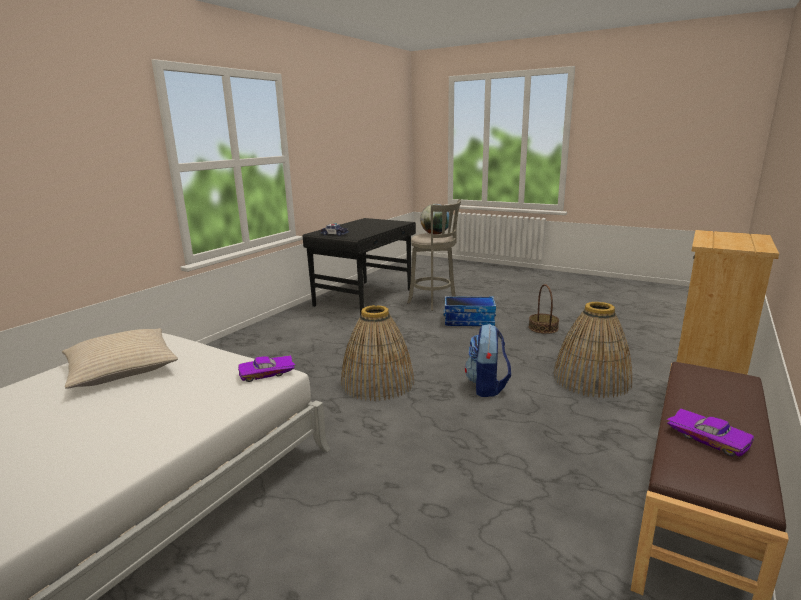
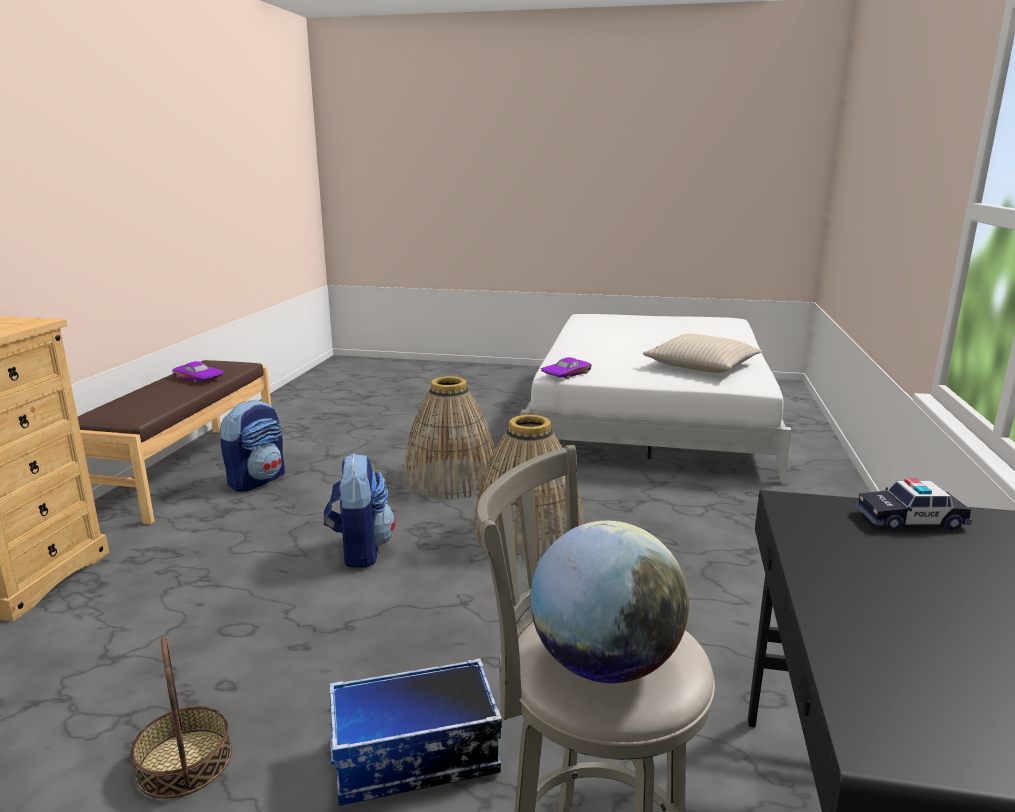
camera: 160 degrees right, 0 degrees up
(591, 379) = (176, 591): basket -> basket (451, 478)
(596, 474) = (257, 480): none -> backpack

